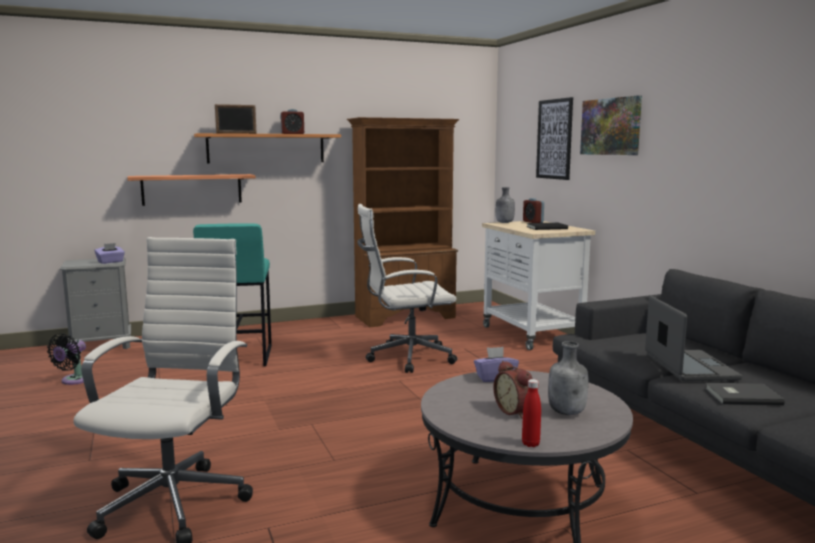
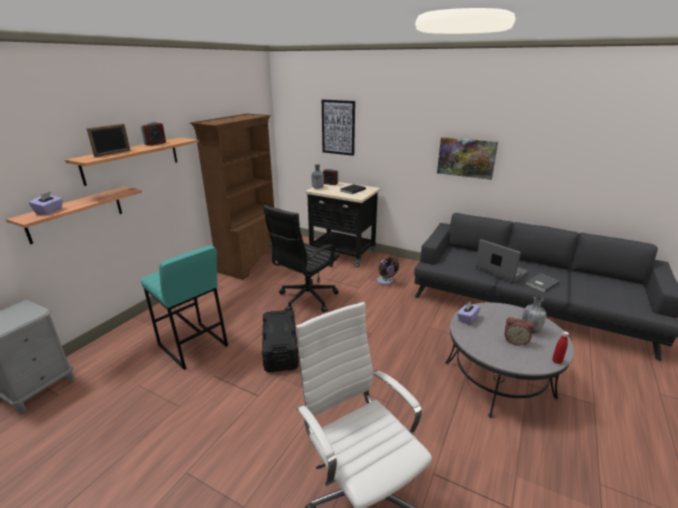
camera: 40 degrees left, 15 degrees up
(74, 380) = (81, 441): black fan -> black fan (385, 282)
(110, 262) = (30, 313): purple tissue box -> purple tissue box (49, 211)
(305, 384) = (280, 350): none -> black storage box
(406, 358) = (305, 299): white office chair -> black office chair
(532, 335) = (342, 254): white cart -> black cart
(611, 126) = (391, 124): picture -> picture (466, 157)

